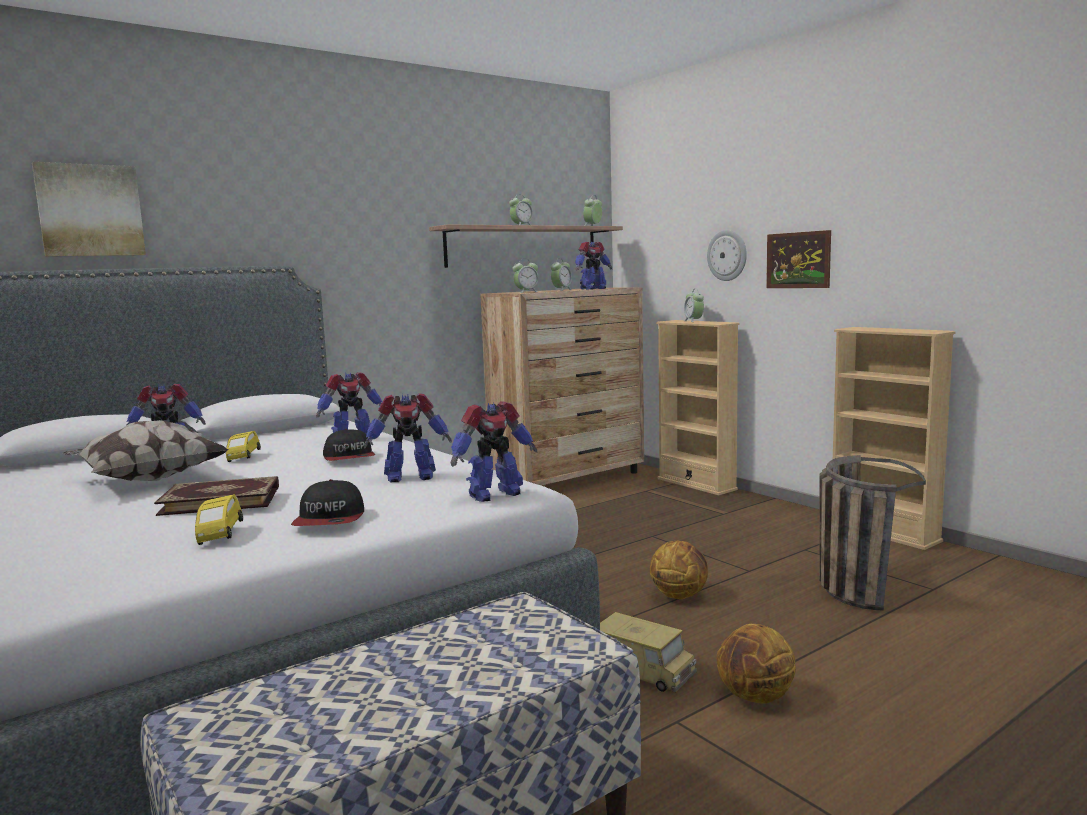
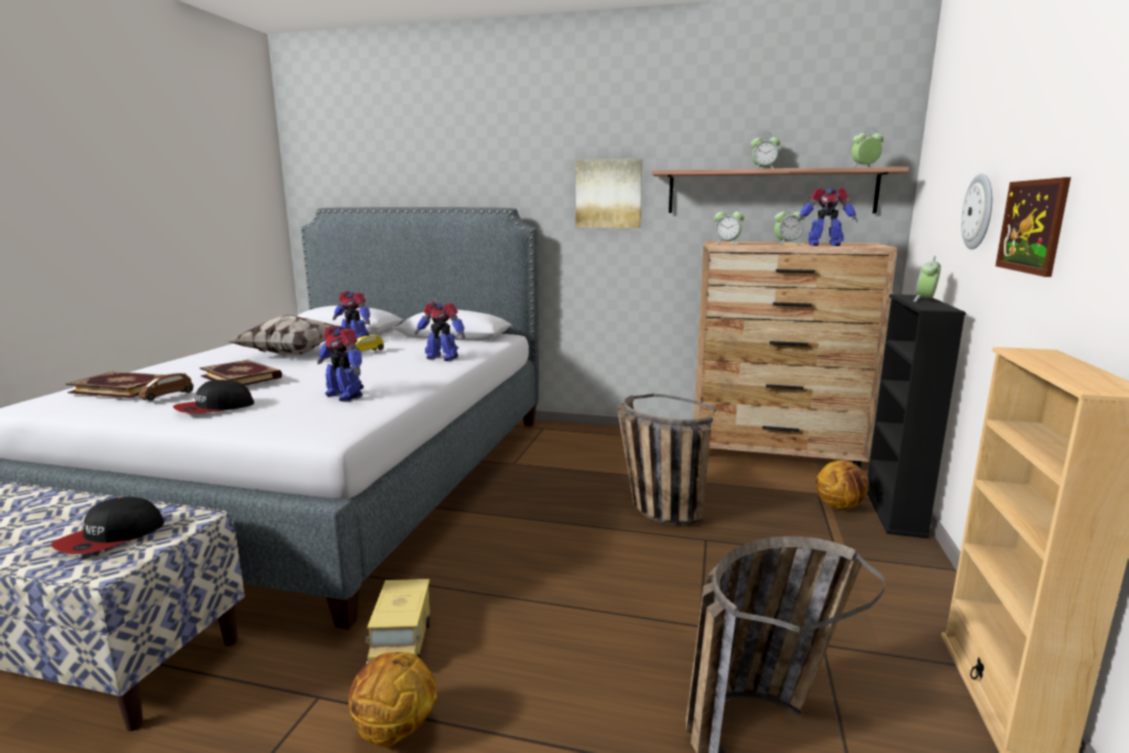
camera: 50 degrees right, 5 degrees up
(90, 210) = (393, 166): picture -> picture (608, 194)
(104, 550) = (124, 387): none -> book
(219, 535) = (167, 397): yellow toy car -> brown toy car
(349, 458) = (386, 370): cap -> cap (111, 538)
(493, 494) = (309, 427): toy robot -> none
(579, 534) = (652, 506): none -> basket
(679, 595) = (582, 605): basketball -> basketball (840, 506)
(696, 484) = (894, 510): beige bookcase -> black bookcase

